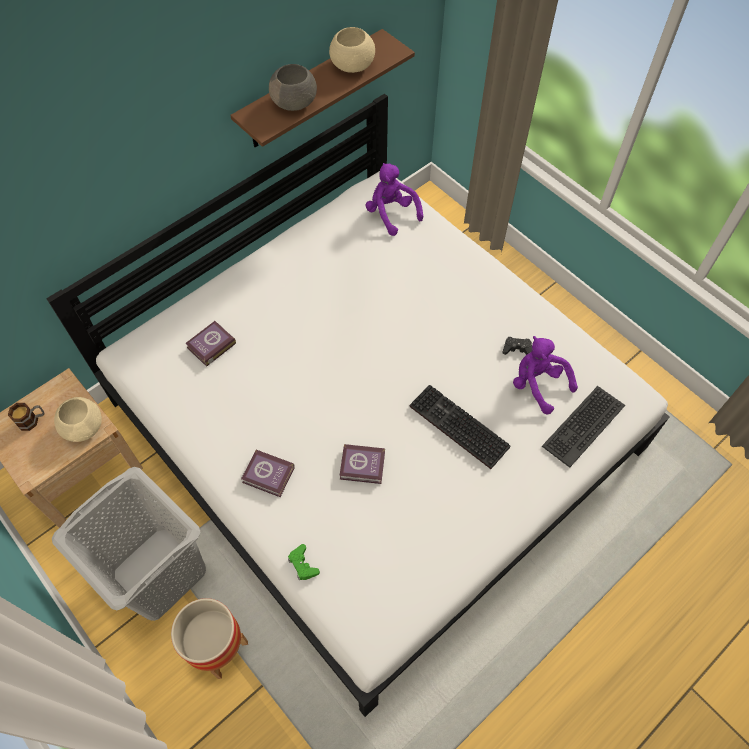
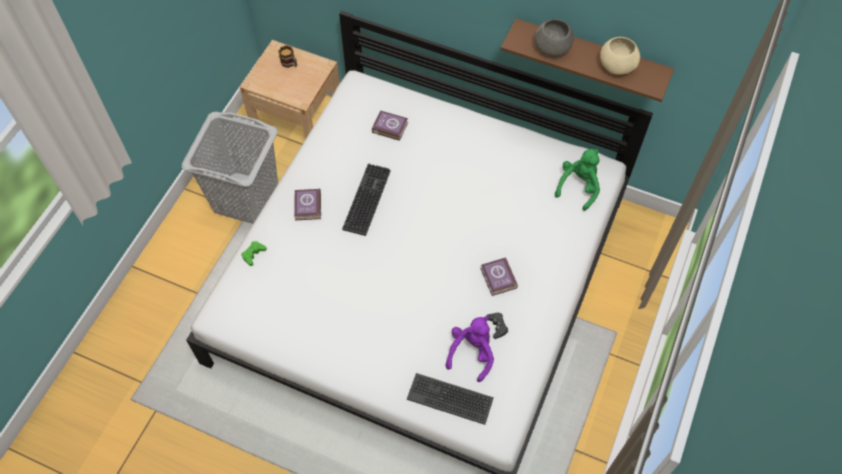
camera: 65 degrees right, 0 degrees up
(84, 426) = (299, 92): beige bowl -> none
(218, 647) = (211, 256): planter -> none
(363, 466) = (341, 260): book -> book (498, 279)
(391, 213) = (578, 187): purple plush toy -> green plush toy
(456, 427) = (403, 308): keyboard -> keyboard (365, 198)

